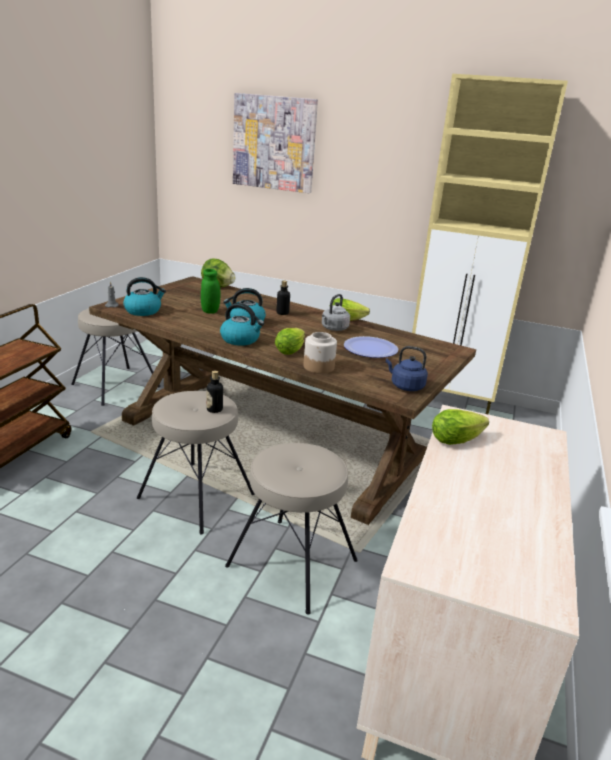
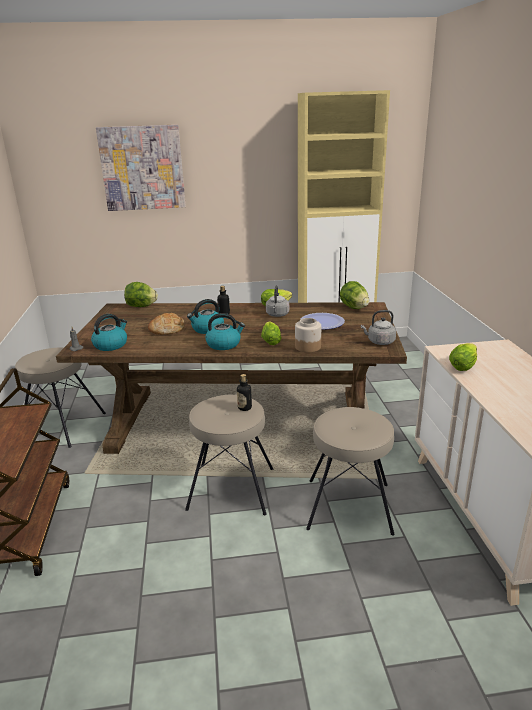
camera: 25 degrees left, 0 degrees up
(210, 311) = (166, 328): green jar -> bread
(405, 386) = (379, 342): blue kettle -> grey kettle
(429, 345) = (354, 308): none -> lettuce

